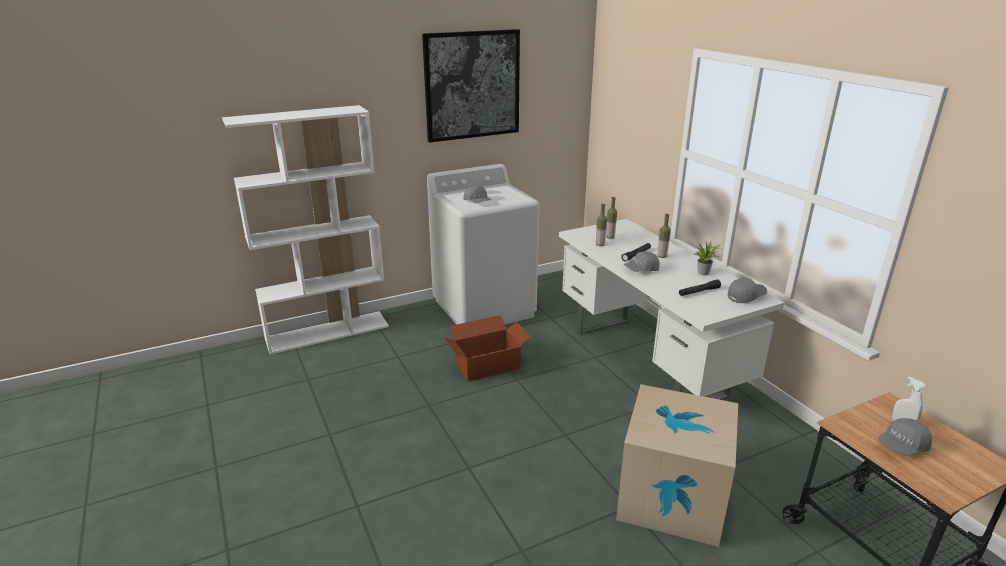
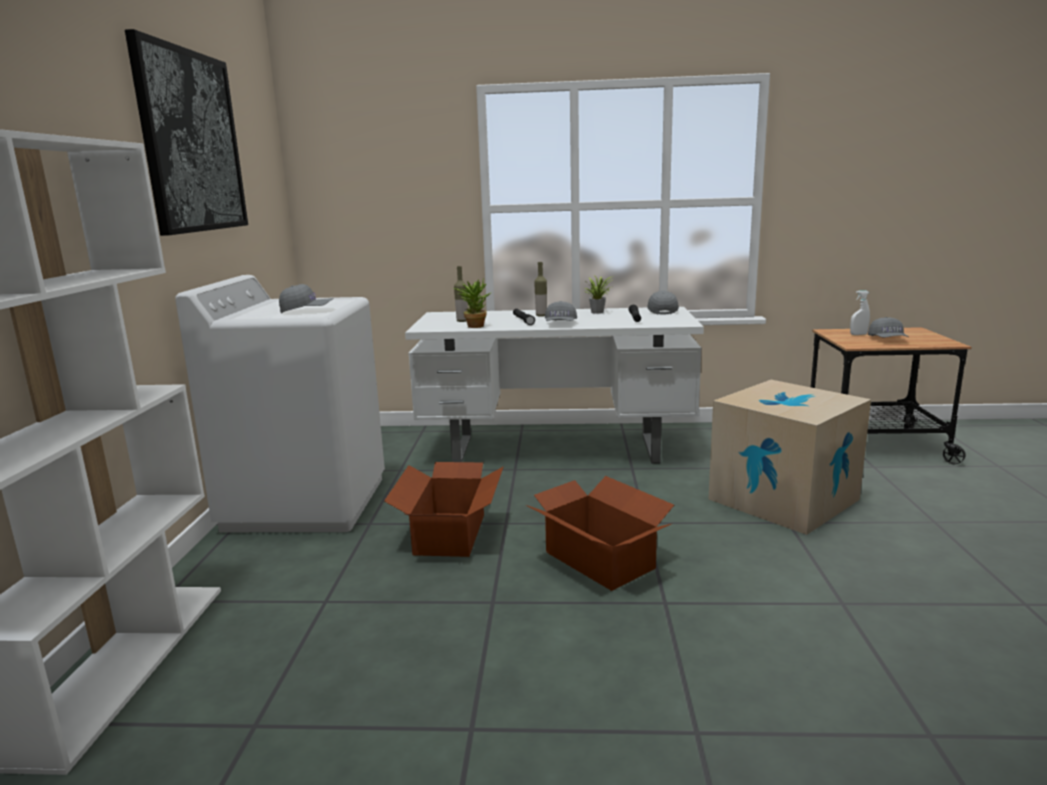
camera: 60 degrees left, 10 degrees down
(500, 428) = (599, 559): none -> cardboard box
(600, 245) = (474, 326): bottle -> potted plant

